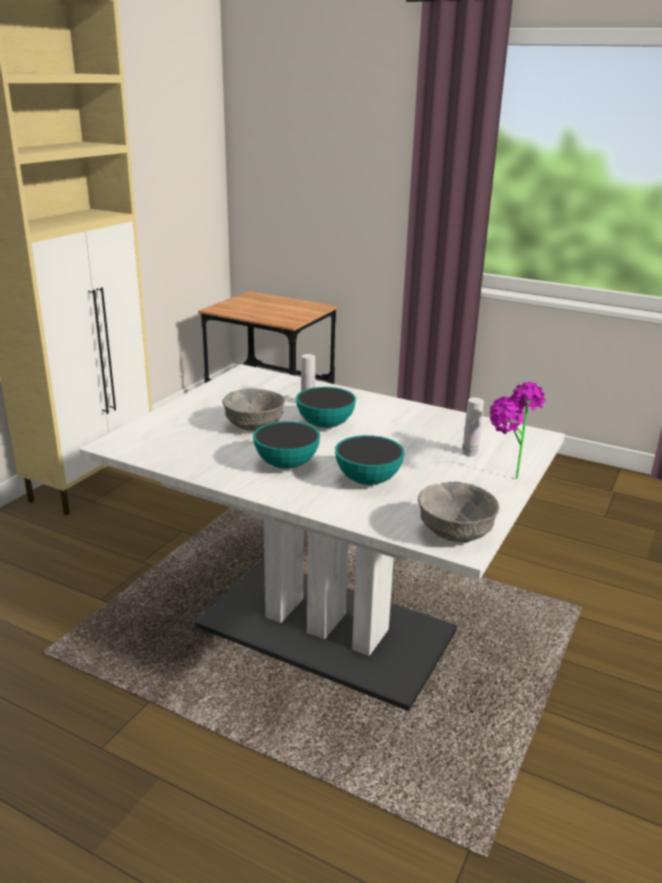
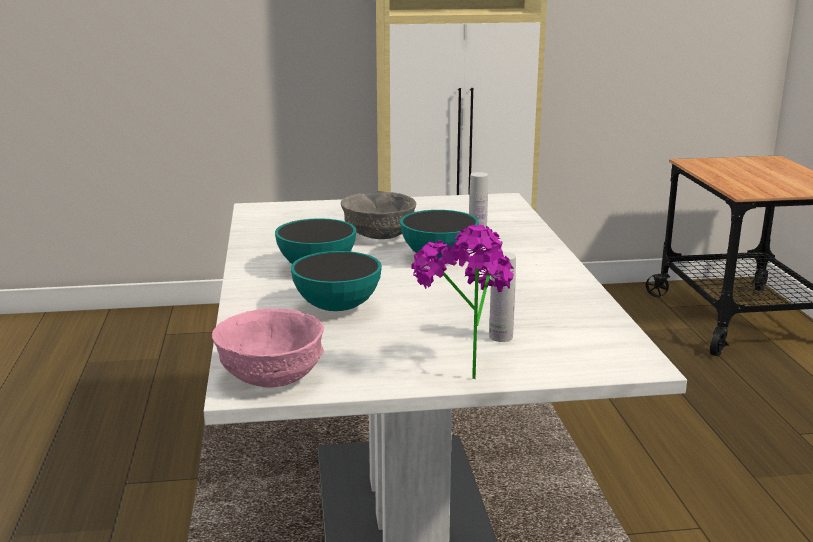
camera: 55 degrees right, 5 degrees down
(454, 533) = (272, 376): grey bowl -> pink bowl

